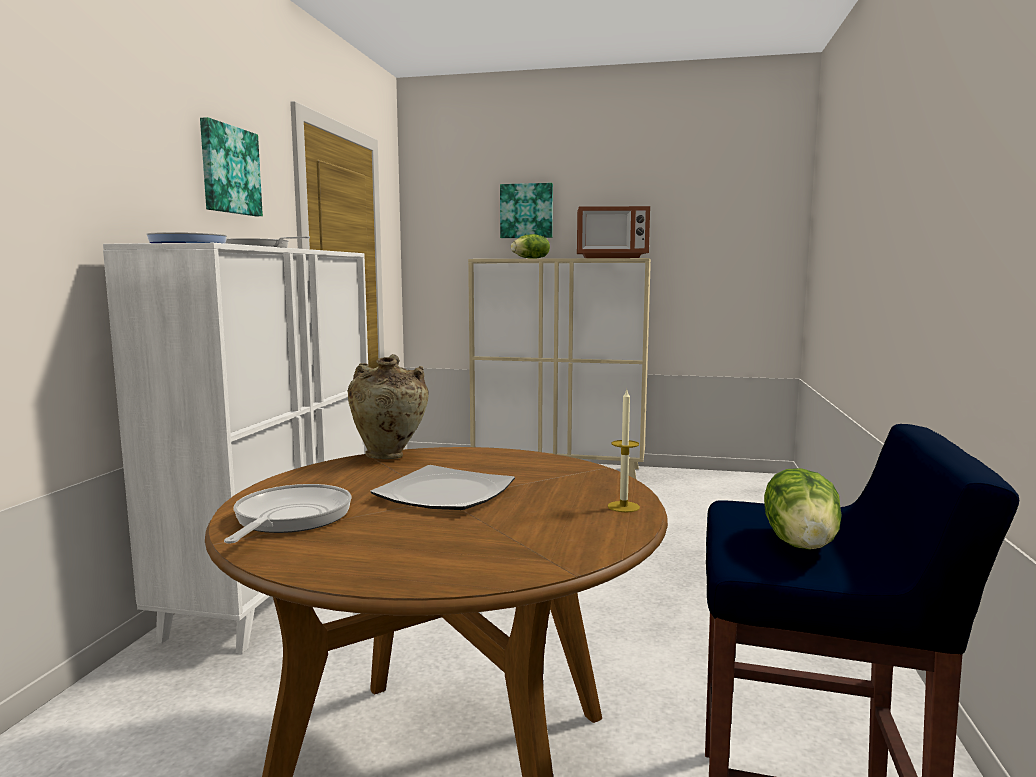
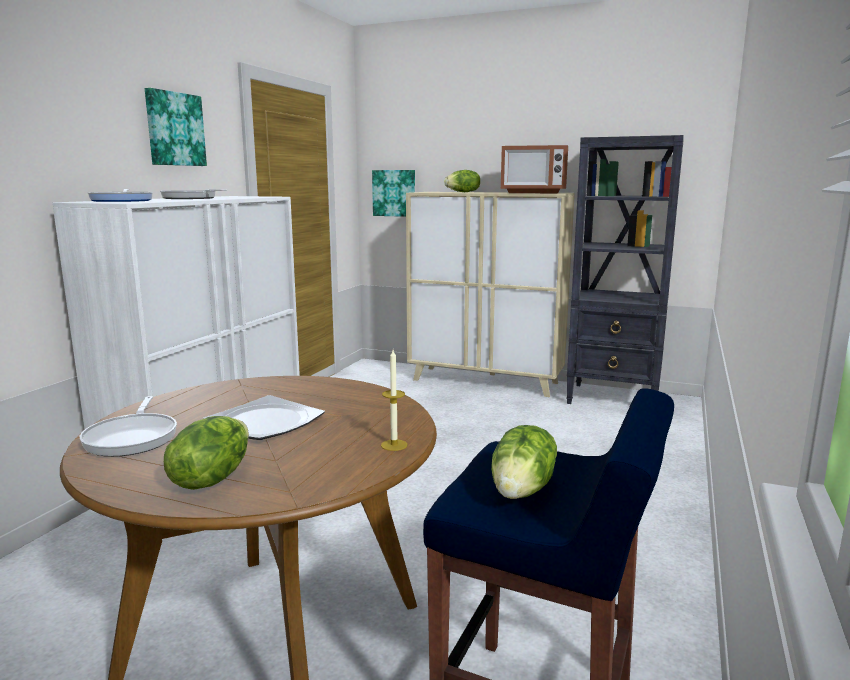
camera: 10 degrees right, 5 degrees up
(289, 518) = (133, 438): frying pan -> frying pan turned 150 degrees clockwise
(389, 456) = (254, 382): beige vase -> none
(436, 553) = (211, 478): none -> lettuce
(526, 211) = (464, 147): picture -> picture (394, 193)
(705, 481) = (614, 399): none -> black bookcase

